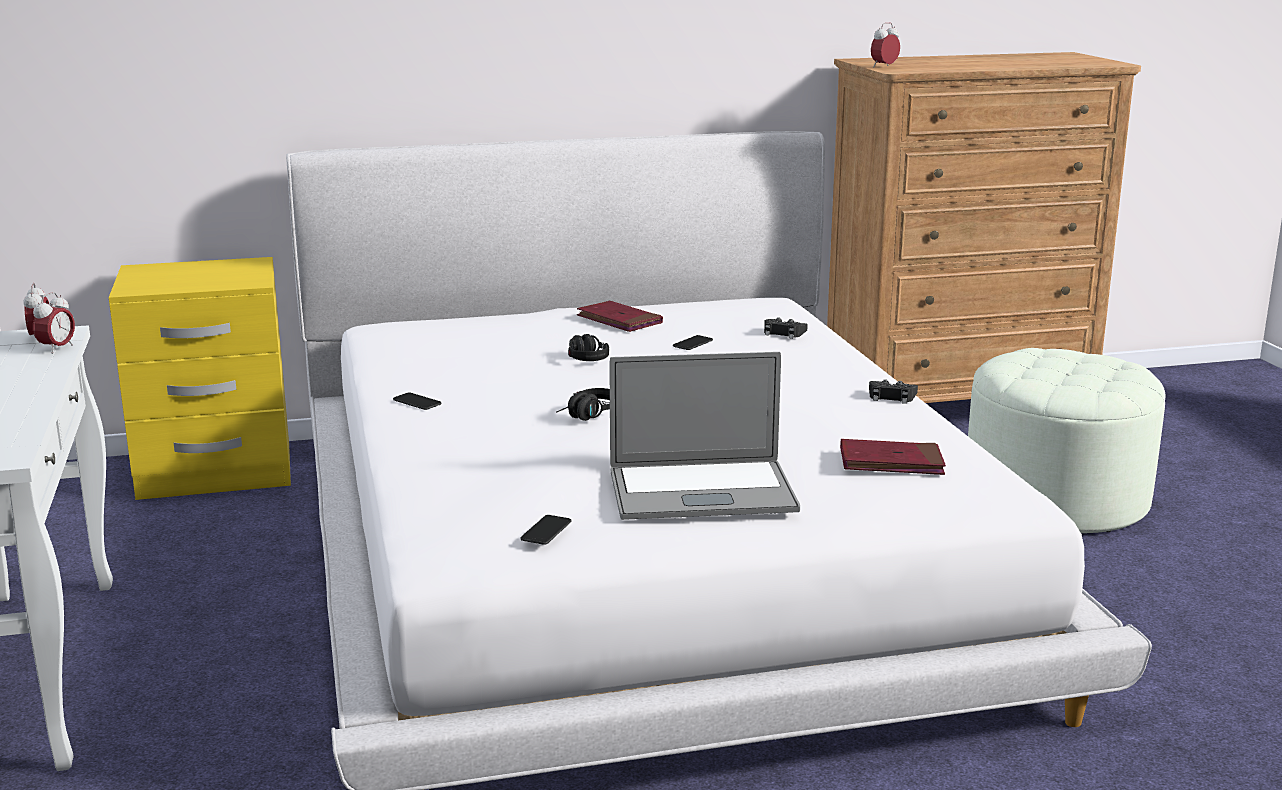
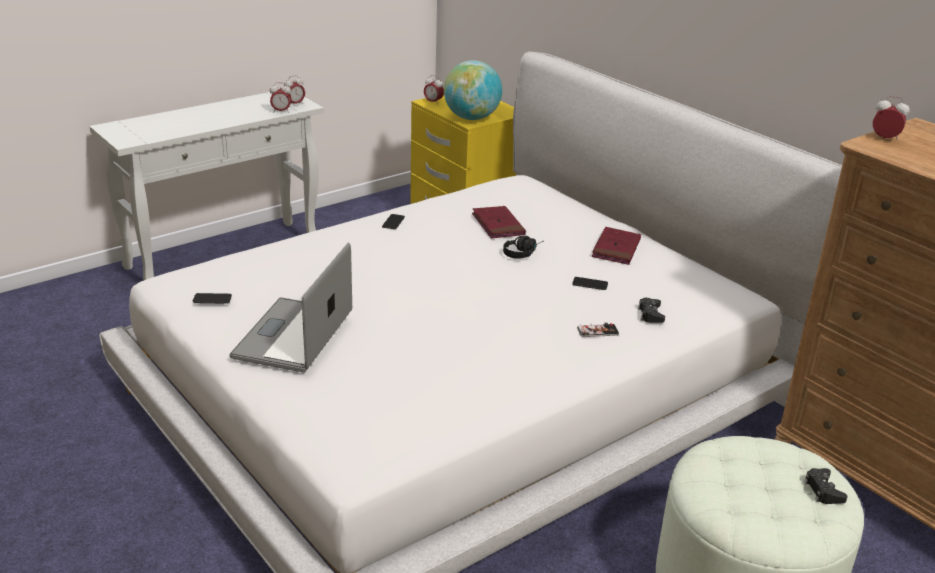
camera: 65 degrees right, 10 degrees up
(140, 288) = (433, 102): none -> alarm clock
(237, 280) = (472, 118): none -> globe
(587, 416) = (401, 275): black headphones -> none
(702, 491) = (294, 335): laptop -> laptop turned 45 degrees clockwise
(798, 359) = (597, 331): none -> phone
(891, 397) = (544, 384): black game controller -> black game controller (823, 490)
(891, 462) = (395, 400): red book -> red book (498, 225)

